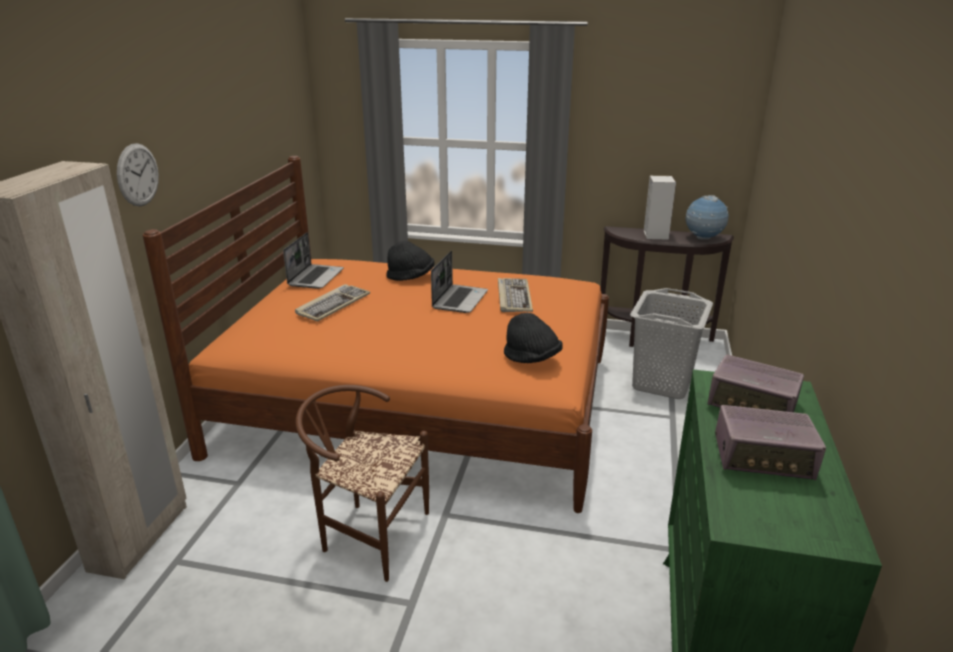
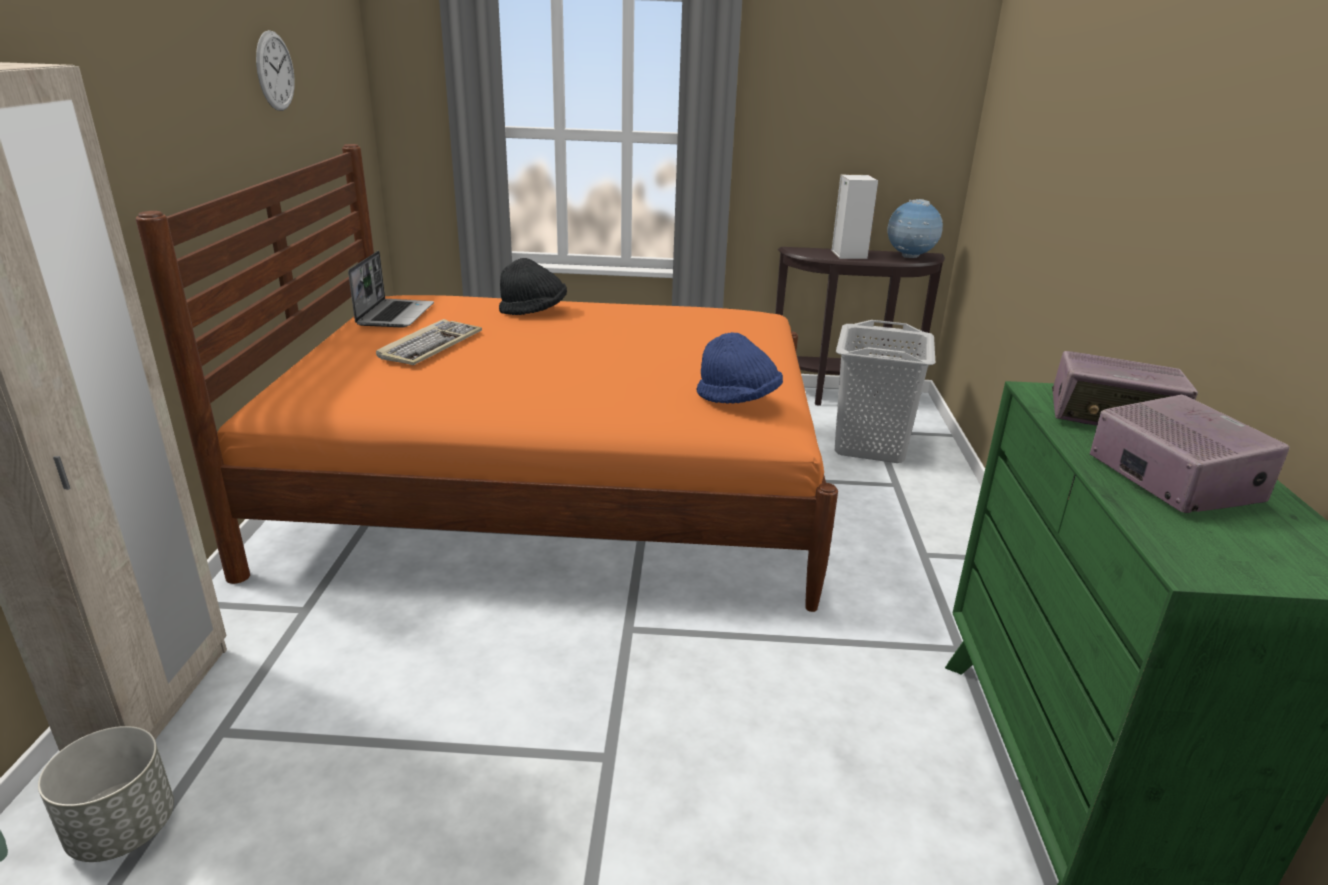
camera: 10 degrees left, 0 degrees up
(113, 616) = (122, 829): none -> grey planter
(138, 175) = (123, 122): wall clock -> wall clock (275, 71)
(367, 534) = (520, 665): brown chair -> none
(459, 299) = (611, 335): laptop -> none
(513, 297) = (684, 330): keyboard -> none
(532, 359) = (738, 400): black hat -> blue hat
(763, 458) = (1172, 480): radio -> radio turned 105 degrees counterclockwise

